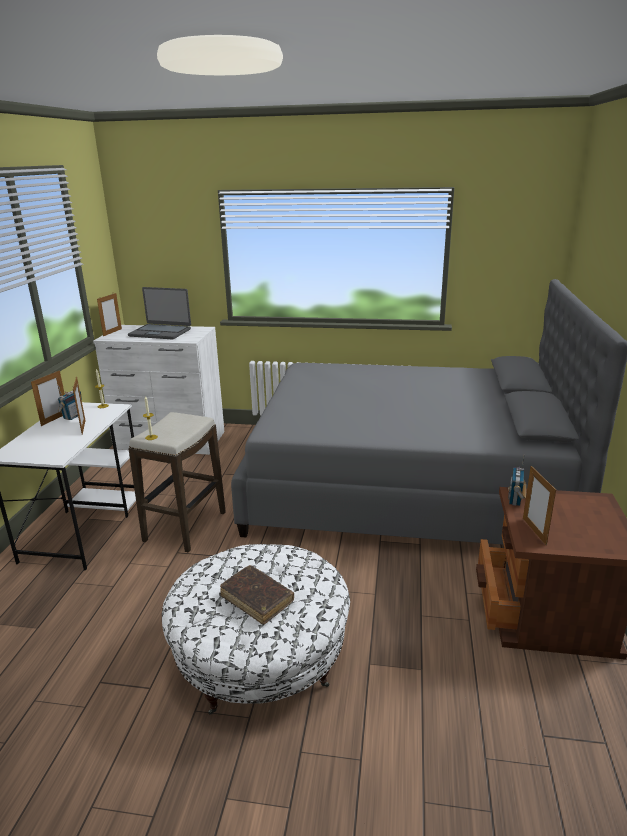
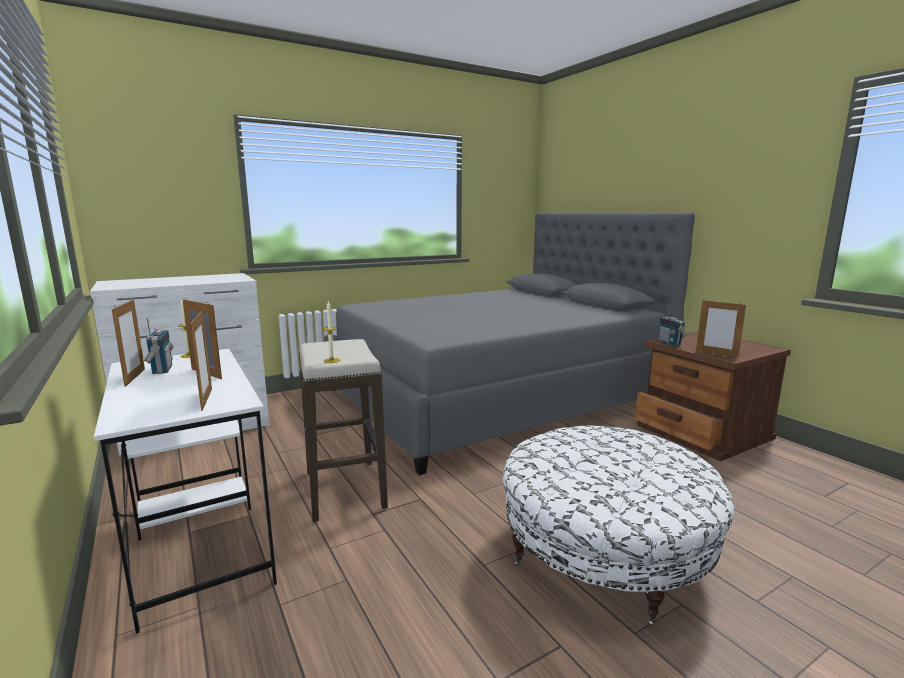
camera: 40 degrees left, 10 degrees down
(112, 332) = (104, 285): picture frame -> picture frame (206, 399)
(160, 332) = (182, 279): laptop -> none
(257, 599) = (631, 466): brown book -> none

